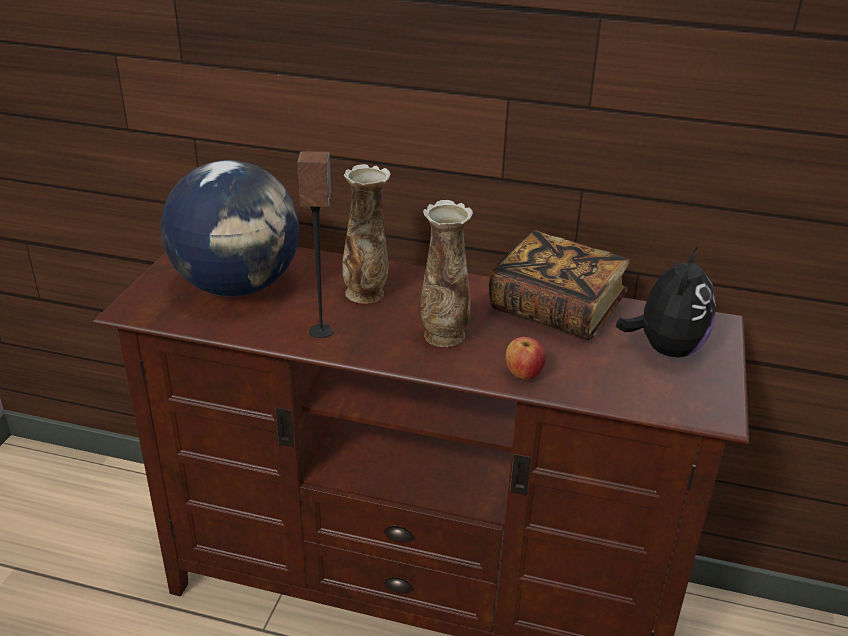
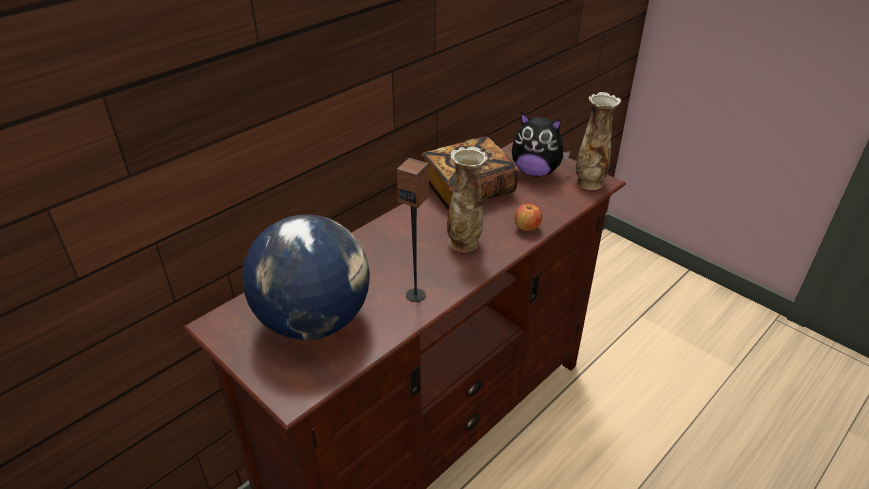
camera: 60 degrees left, 5 degrees up
(366, 293) = (384, 258): vase -> vase (589, 182)
(665, 349) = (536, 171): plush toy -> plush toy turned 150 degrees clockwise

